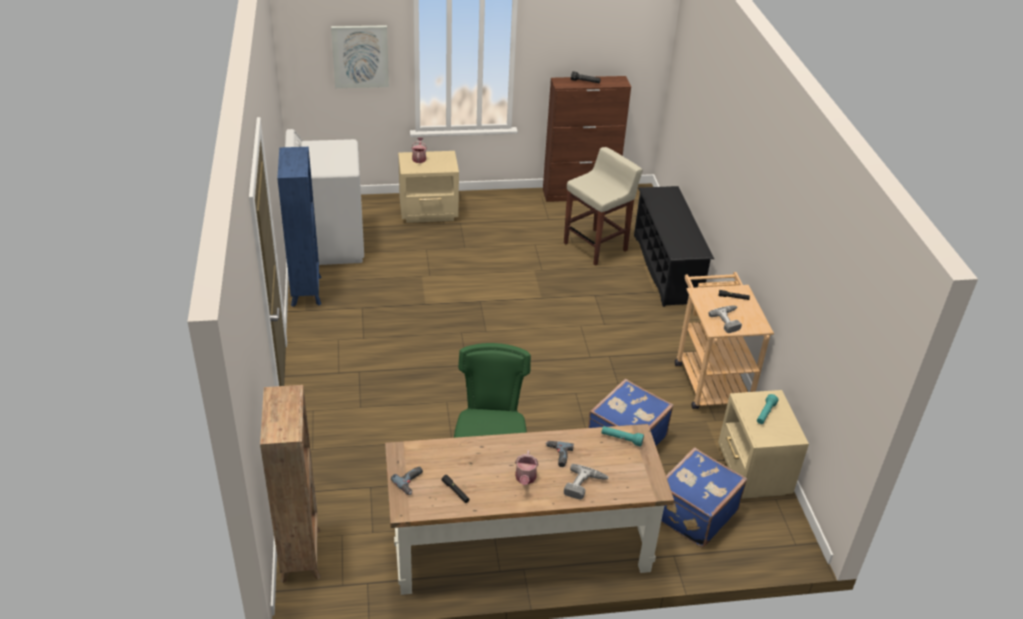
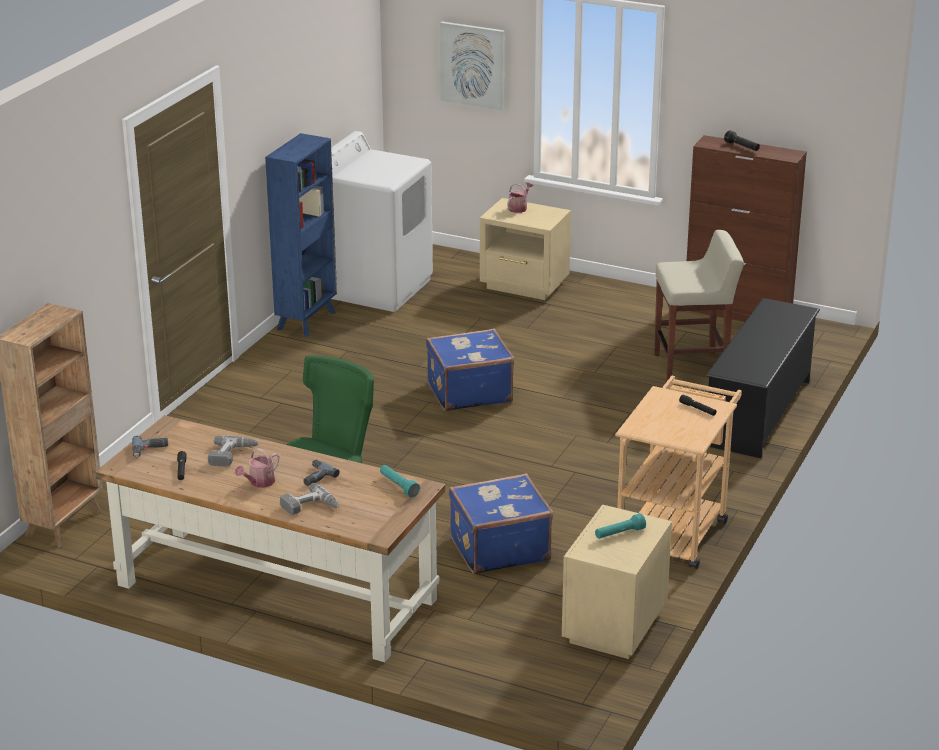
camera: 35 degrees right, 10 degrees down
(693, 513) = (495, 634): blue suitcase -> blue suitcase (468, 392)
(729, 321) = (661, 427): power drill -> power drill (232, 455)

